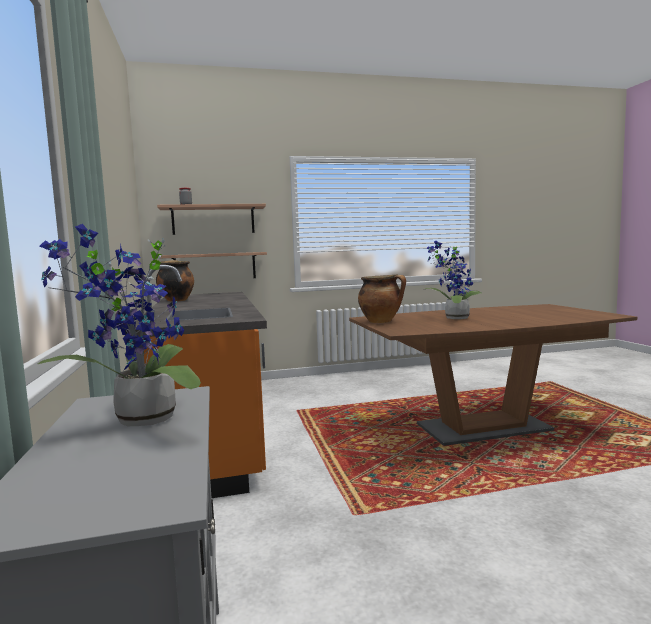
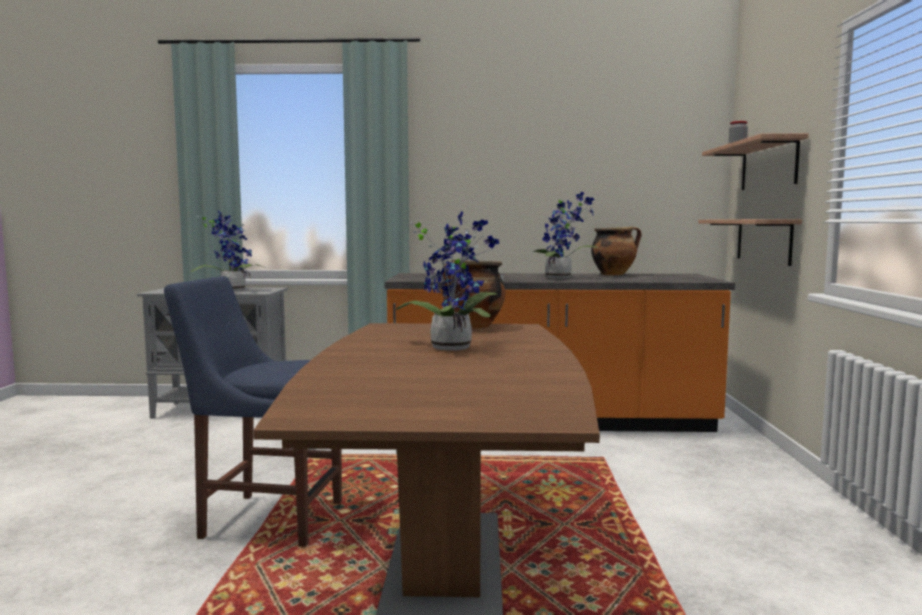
camera: 105 degrees right, 0 degrees up
(212, 303) = (561, 278): none -> potted plant
(502, 490) = (266, 518): none -> blue chair

